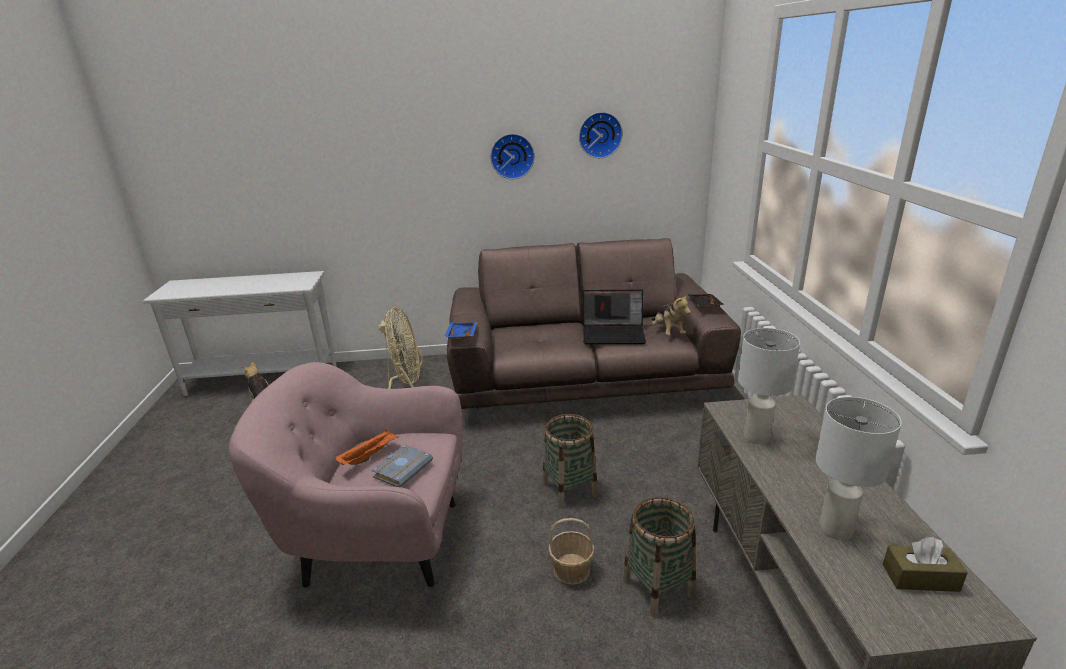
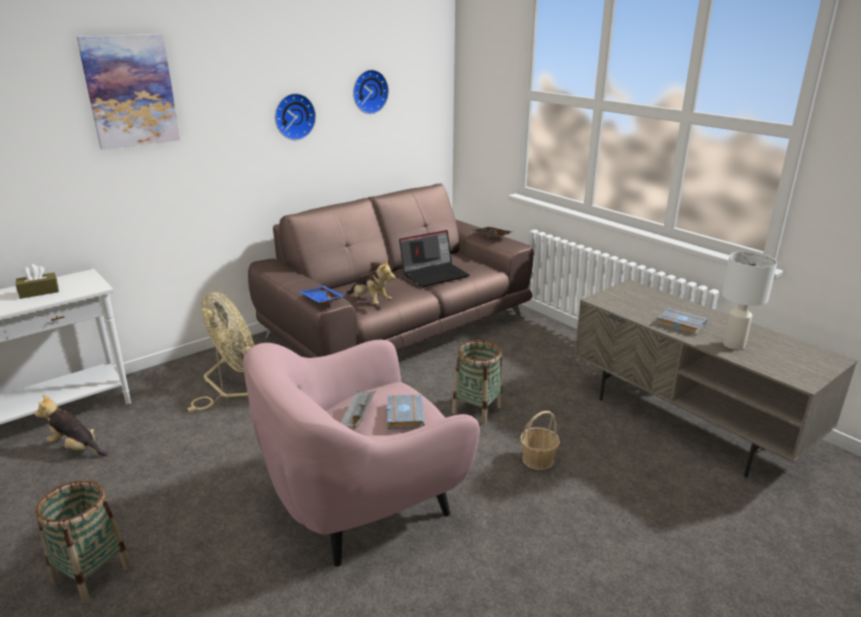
camera: 35 degrees left, 0 degrees up
(358, 126) = (130, 91): none -> picture
(369, 456) = (358, 417): orange tray -> grey tray
(658, 588) = (603, 446): basket -> basket (92, 574)
(667, 332) = (474, 264): plush toy -> plush toy (370, 302)
(756, 437) = (637, 311): white table lamp -> none
(791, 474) = (680, 324): none -> grey book
(920, 578) = (792, 353): brown tissue box -> brown tissue box (39, 292)

